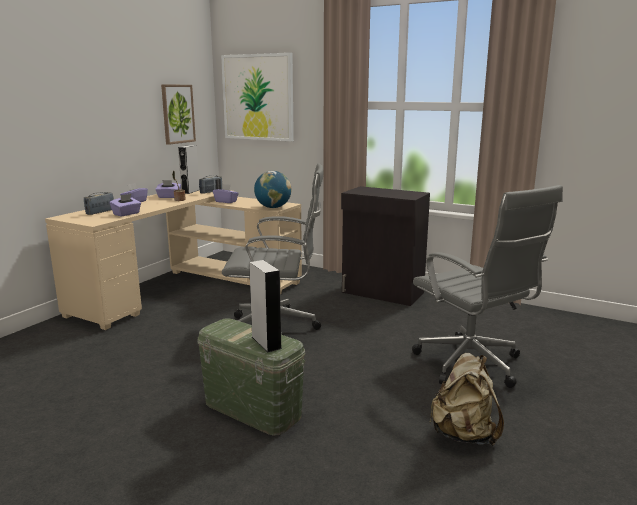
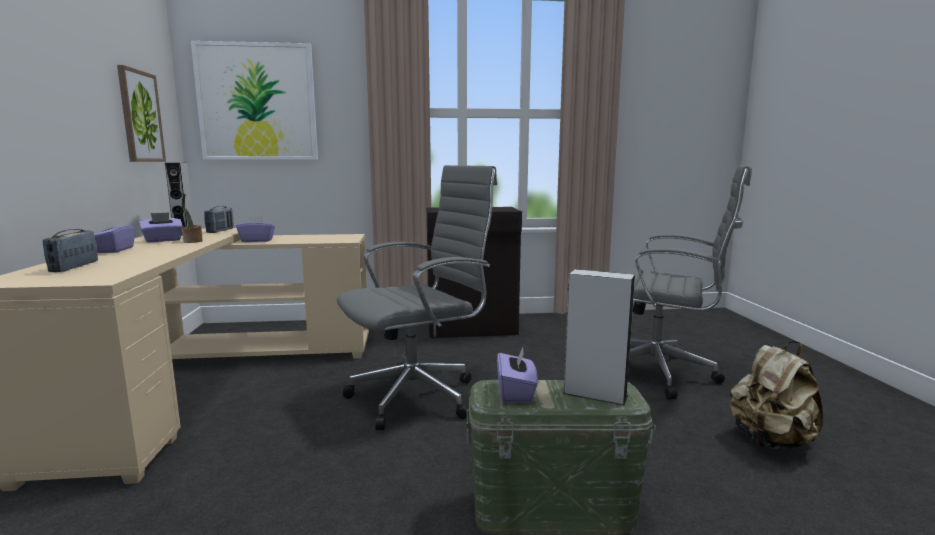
camera: 35 degrees left, 5 degrees down
(126, 214) = (140, 263): purple tissue box -> purple tissue box (516, 393)
(273, 207) = (341, 239): globe -> none

